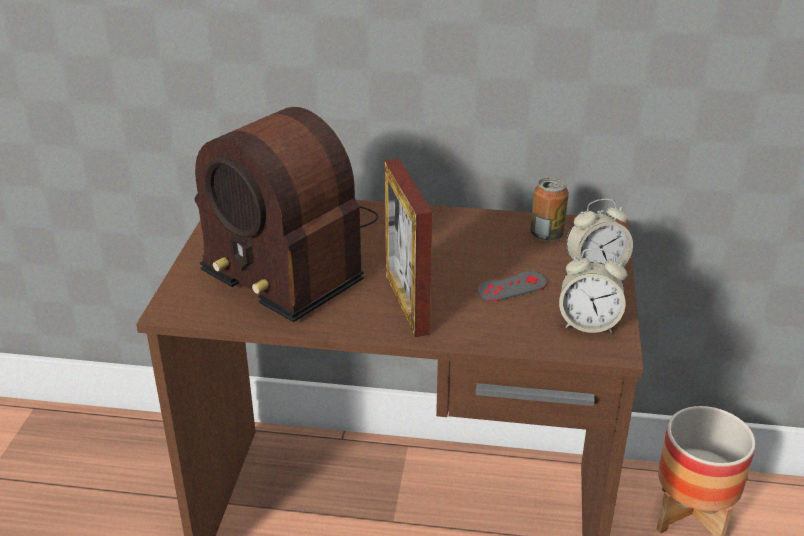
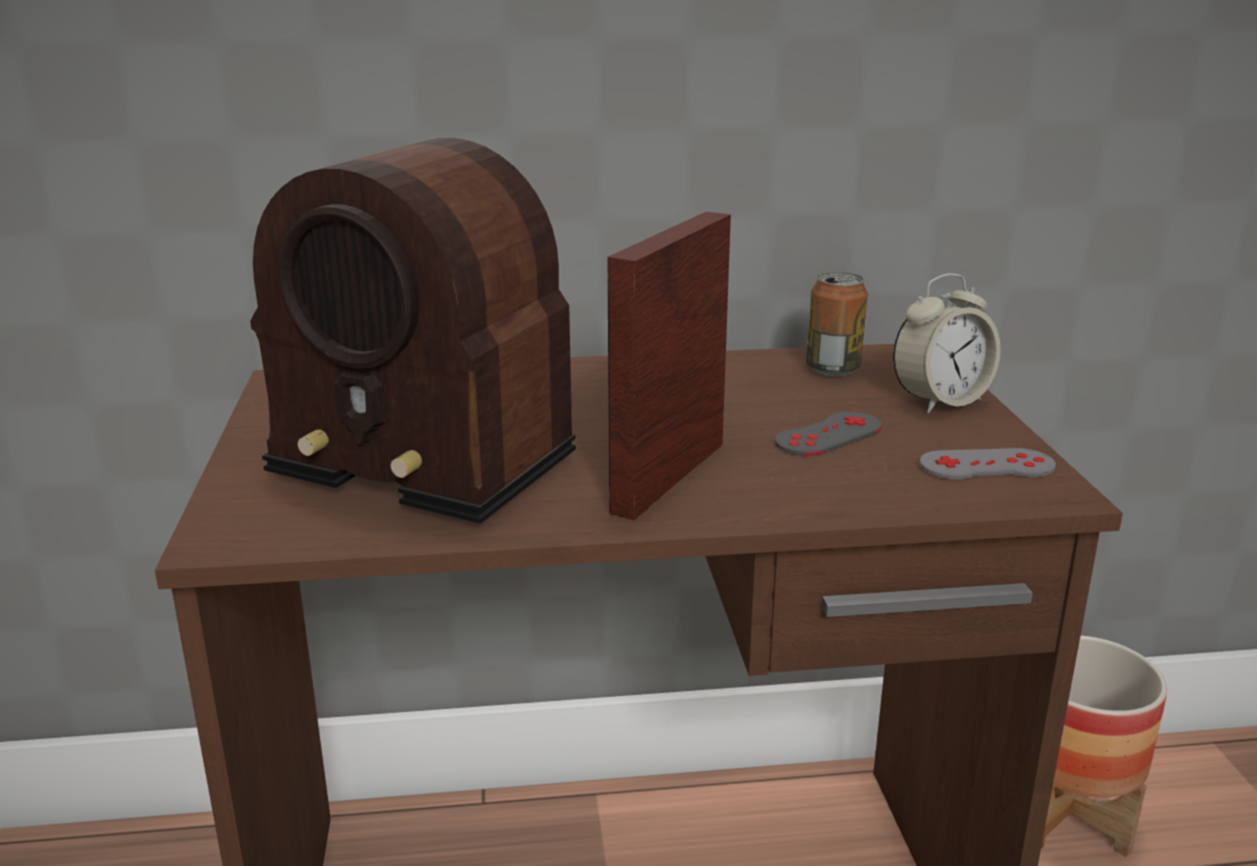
camera: 15 degrees left, 10 degrees down
(406, 304) = (669, 477): picture frame -> picture frame turned 60 degrees clockwise
(588, 323) = (986, 465): alarm clock -> grey game controller

